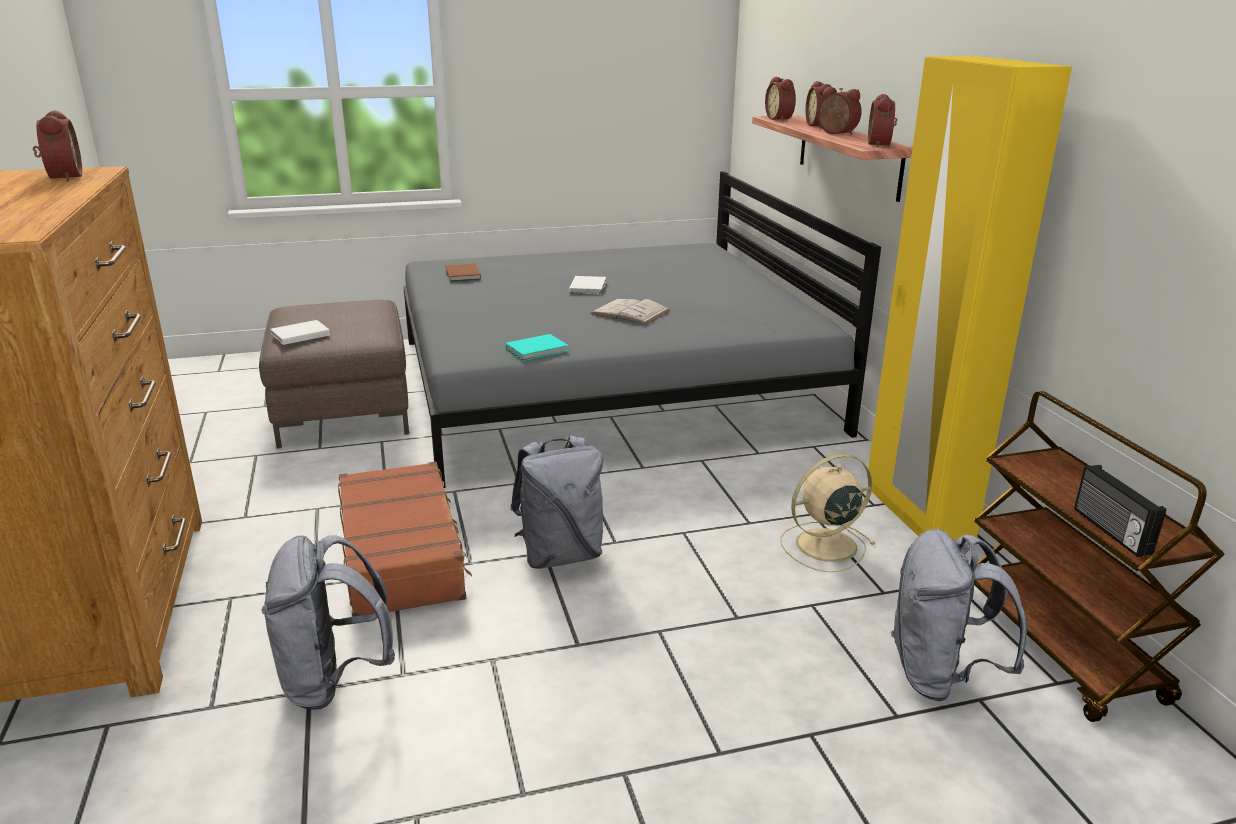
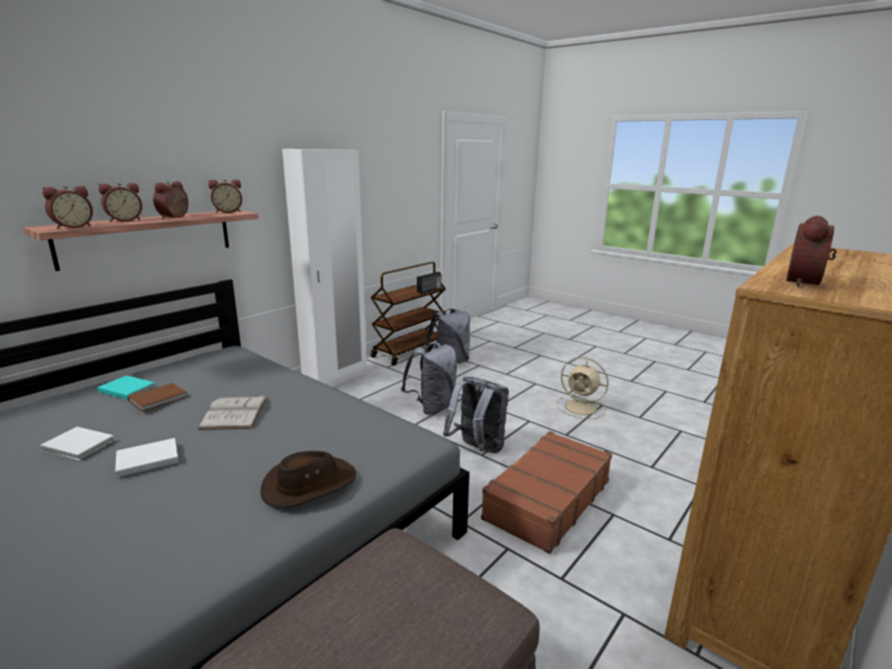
camera: 125 degrees left, 5 degrees down
(299, 335) = (458, 617): white book -> white book (79, 446)
(333, 681) = (638, 464): grey backpack -> grey backpack (433, 407)
(462, 275) = (95, 595): brown book -> brown book (160, 398)
(473, 317) = (309, 485): none -> brown hat
(538, 350) = (366, 419): turquoise book -> turquoise book (127, 389)
(823, 546) = (387, 392): beige fan -> beige fan (582, 408)
(917, 515) = (335, 379): yellow wardrobe -> white wardrobe

